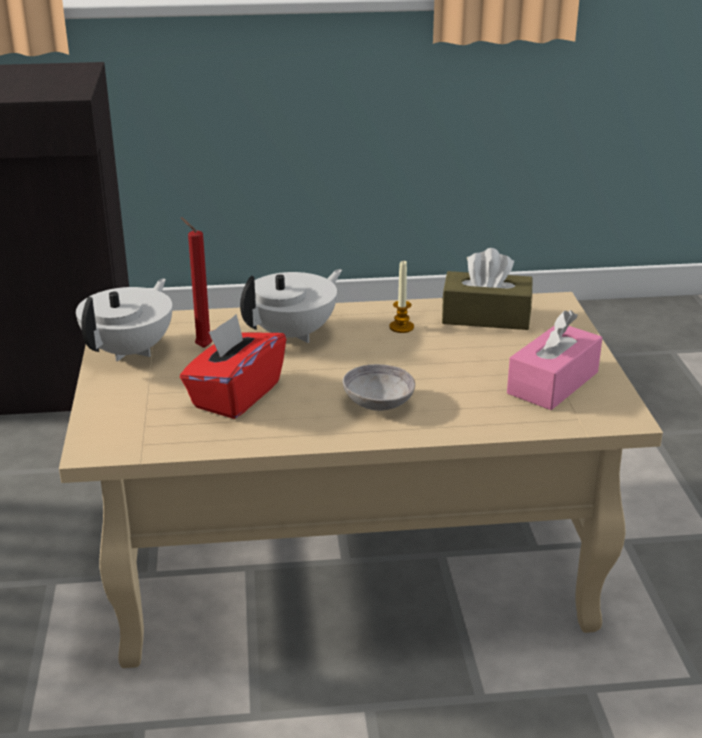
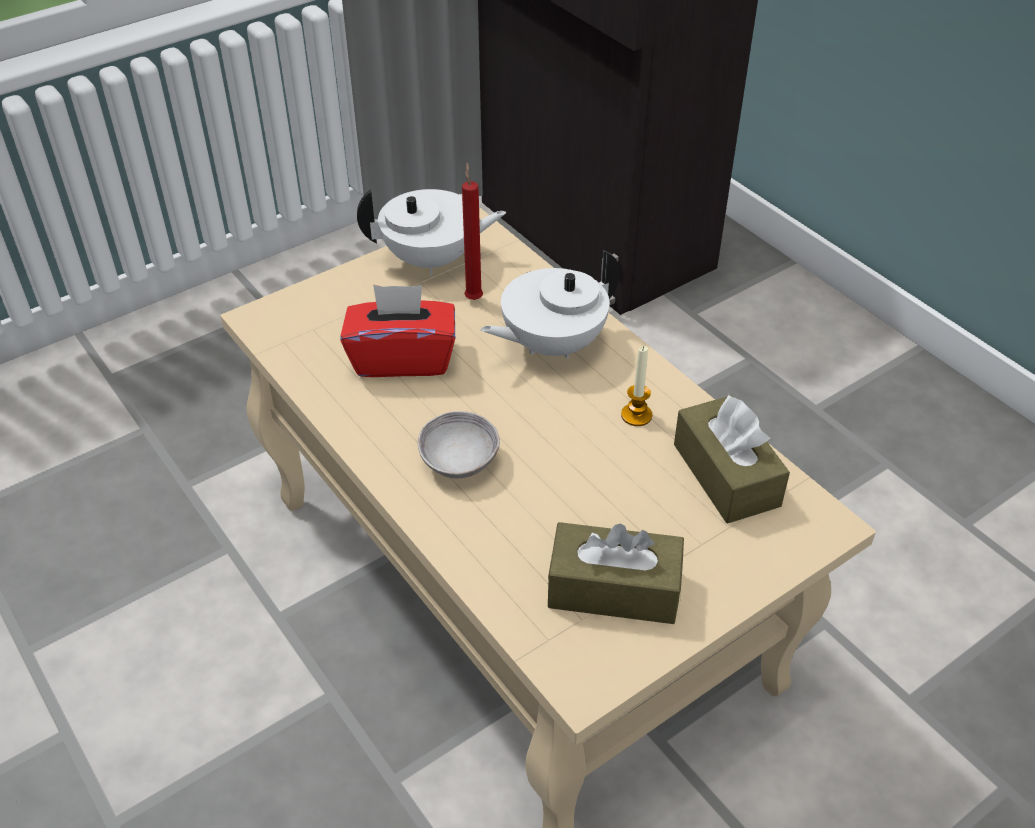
camera: 60 degrees right, 15 degrees up
(294, 334) = (551, 344): white teapot -> white teapot turned 135 degrees clockwise
(553, 383) = (613, 589): pink tissue box -> brown tissue box

